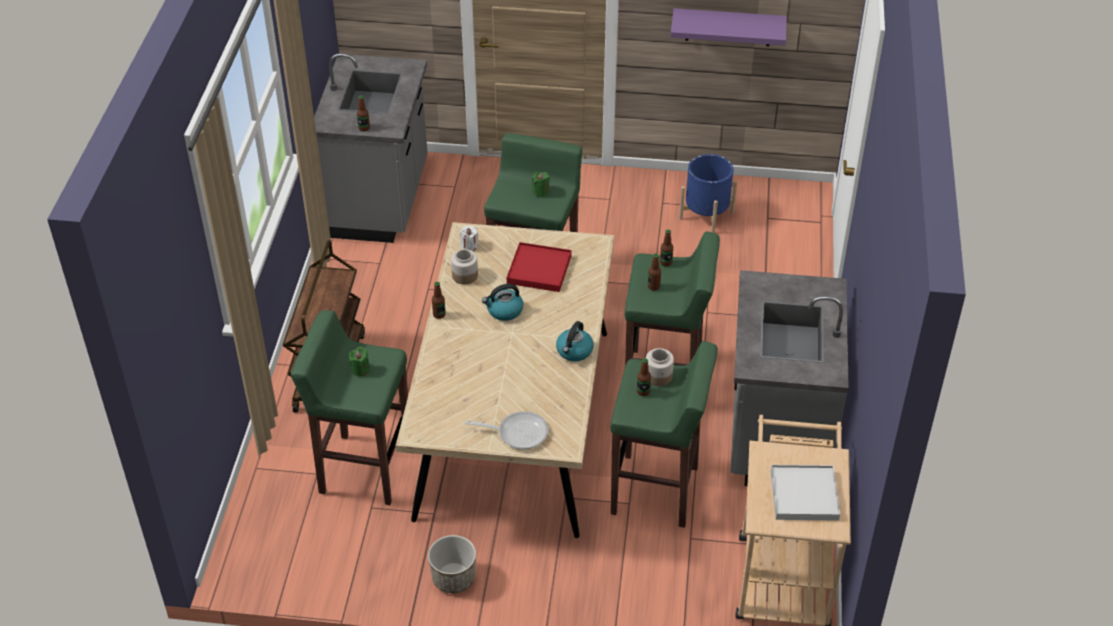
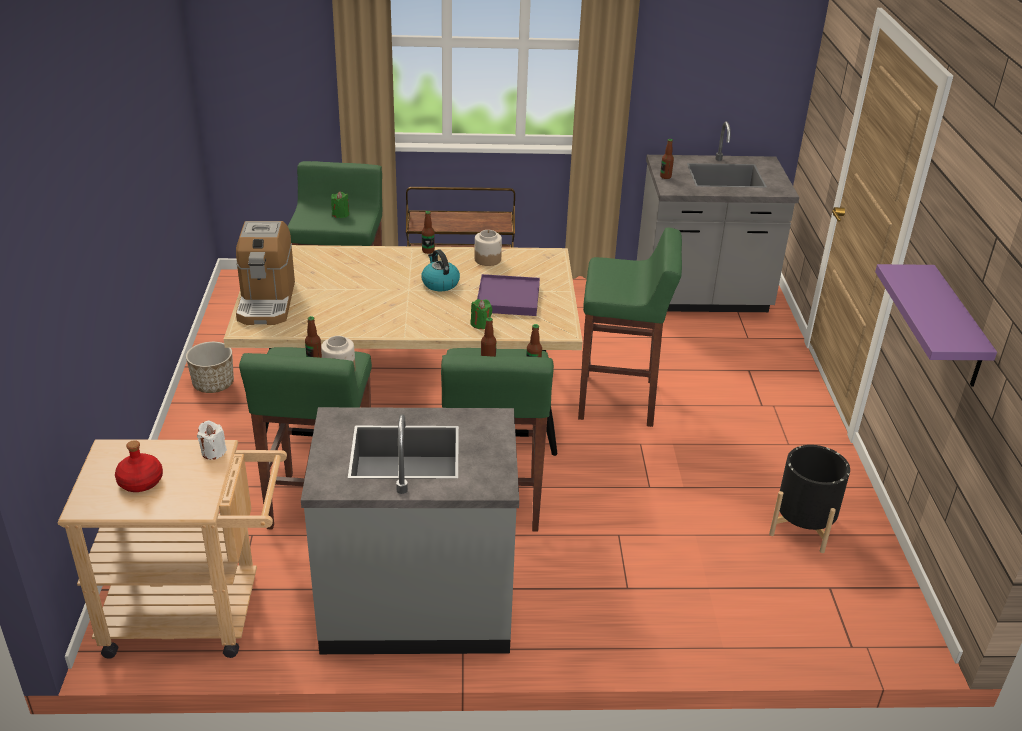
camera: 80 degrees right, 10 degrees down
(469, 246) = (533, 258): white candle -> white candle (213, 452)
(518, 433) = (266, 301): frying pan -> coffee machine
(539, 269) = (508, 298): red tray -> purple tray
(540, 192) = (626, 284): green candle -> green candle (480, 324)
(574, 351) = (384, 326): kettle -> none
(706, 215) = (802, 527): blue planter -> black planter
(804, 495) = (140, 481): white tray -> red bottle

